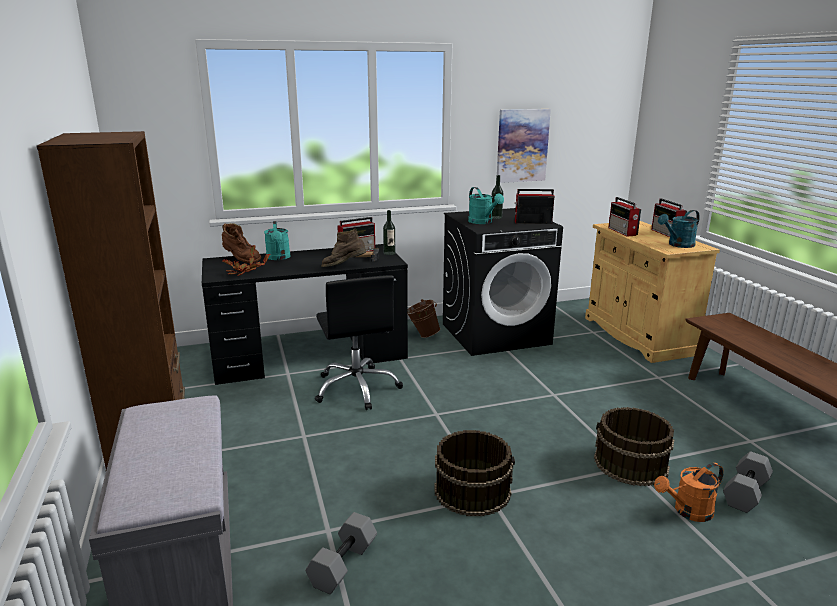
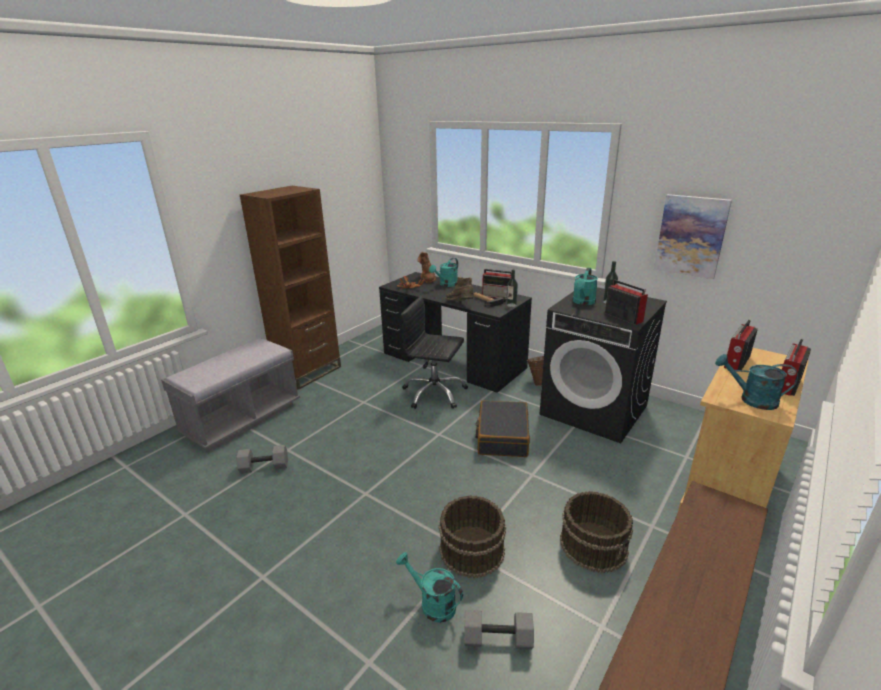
camera: 55 degrees right, 5 degrees up
(357, 388) = (434, 393): black office chair -> black office chair turned 75 degrees clockwise
(472, 490) = (365, 484): brown bucket -> brown bucket (594, 545)
(483, 385) = (502, 437): none -> black suitcase
(688, 512) = (432, 603): orange watering can -> turquoise watering can

